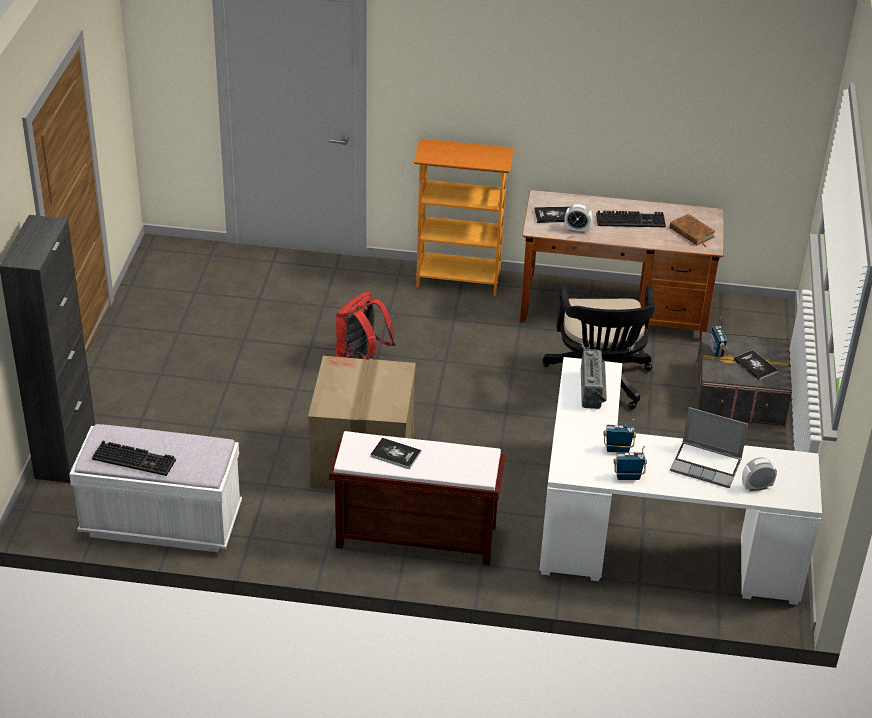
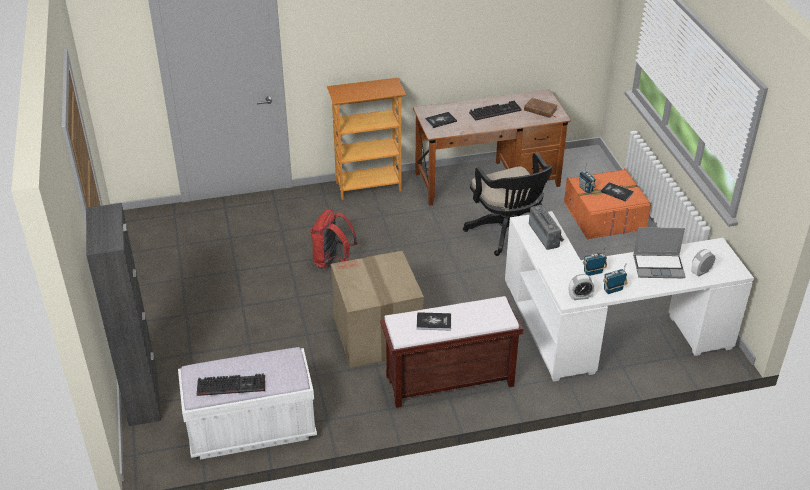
camera: 20 degrees left, 0 degrees up
(577, 230) = (463, 126): alarm clock -> alarm clock (580, 297)
(739, 394) = (604, 216): grey storage box -> orange storage box

